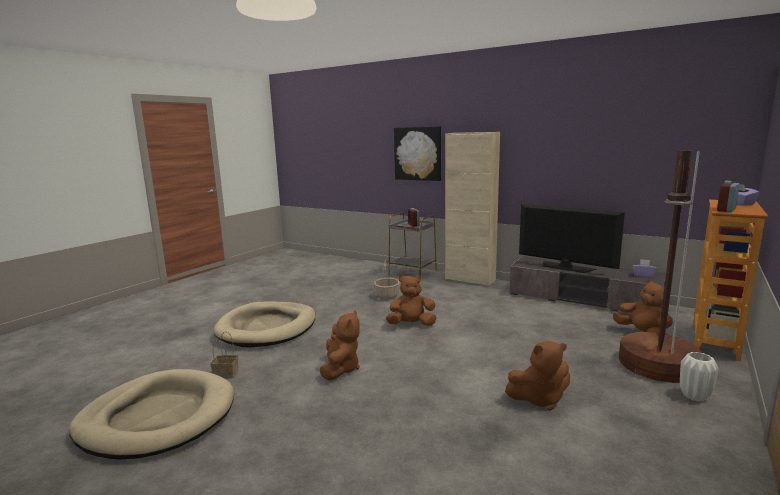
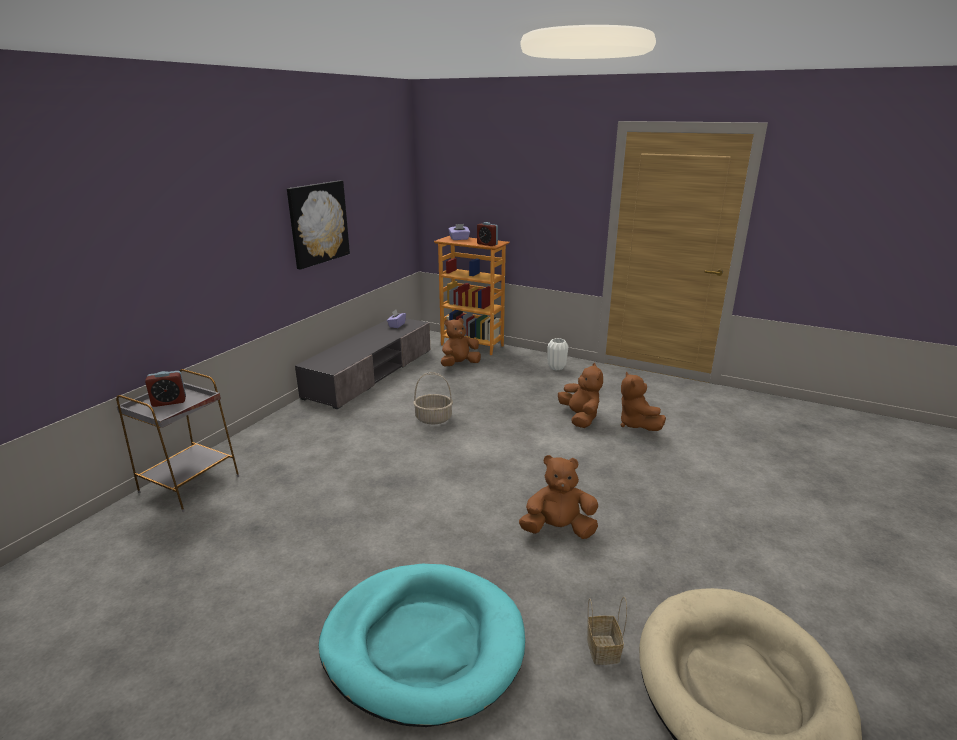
camera: 95 degrees left, 10 degrees up
(267, 328) = (423, 644): beige dog bed -> turquoise dog bed
(387, 296) = (301, 507): basket -> basket (434, 418)
(411, 324) = (425, 480): brown plush toy -> brown plush toy (636, 424)
(418, 153) = (103, 268): picture -> picture (318, 223)
(470, 279) = (262, 432): beige cabinet -> none
(566, 267) = (356, 349): television -> none
(657, 365) = (514, 369): brown floor lamp -> none

